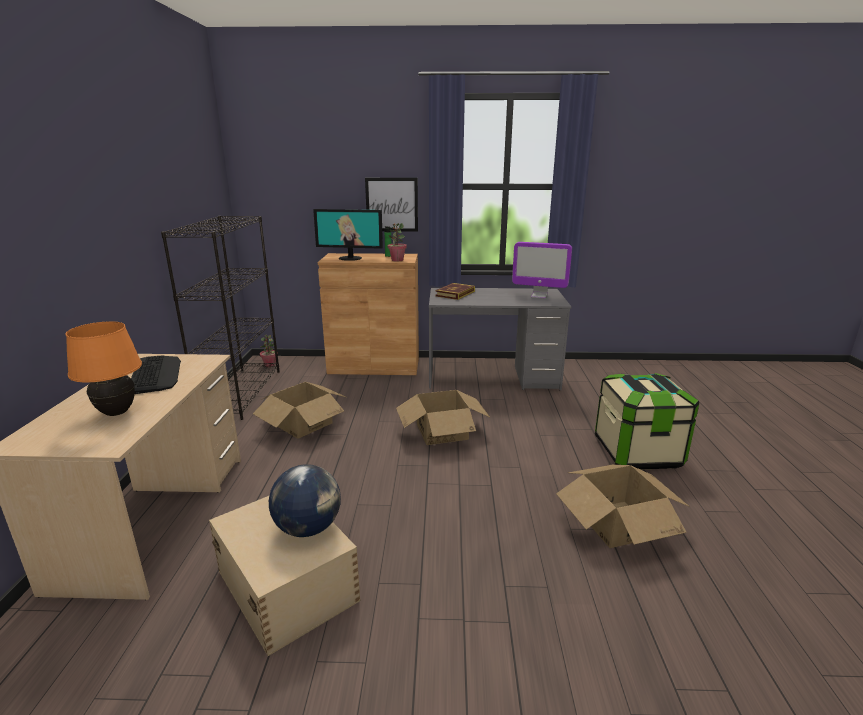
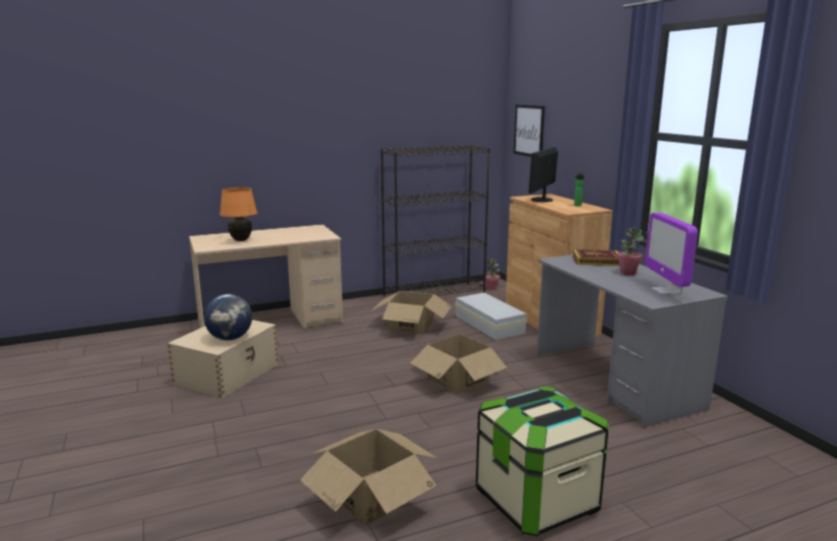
camera: 65 degrees right, 5 degrees down
(155, 374) = (294, 234): keyboard -> none
(350, 258) = (542, 200): monitor -> monitor turned 45 degrees clockwise
(350, 389) = (489, 325): none -> white storage box
(392, 204) = (601, 151): picture -> picture (529, 130)
(397, 260) = (565, 209): potted plant -> potted plant (627, 273)

